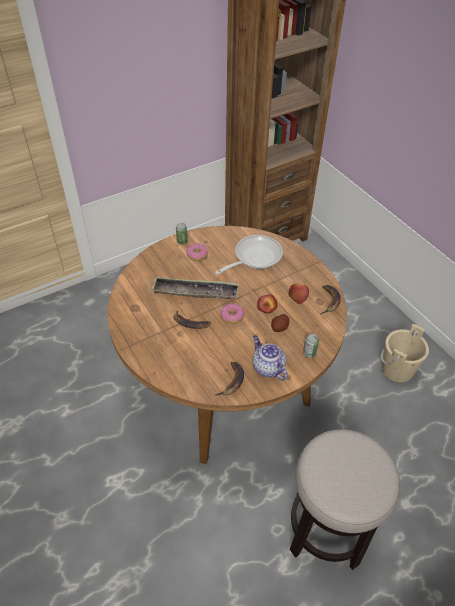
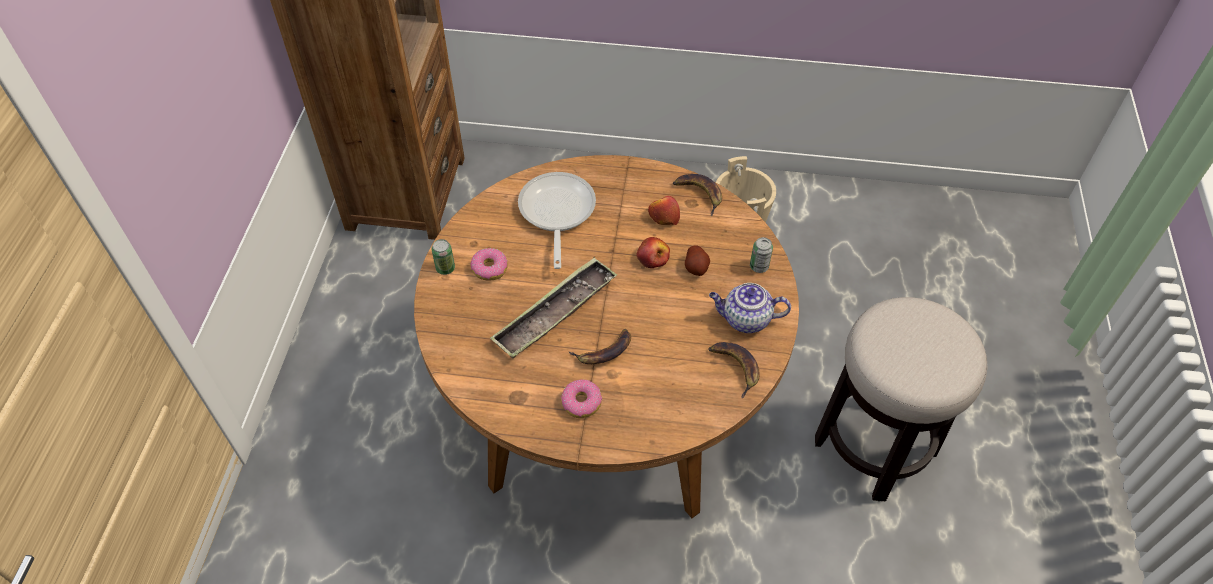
camera: 50 degrees left, 5 degrees up
(232, 316) = (634, 301): donut -> donut (581, 402)

